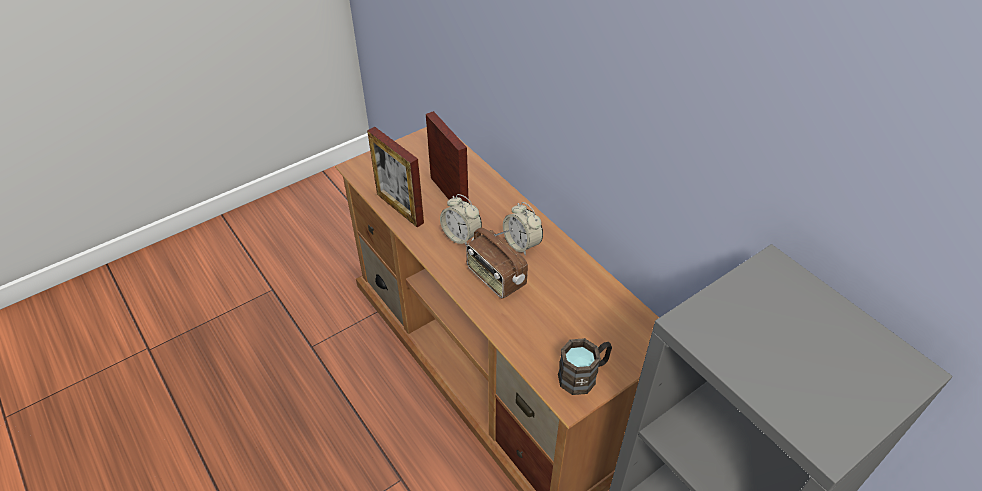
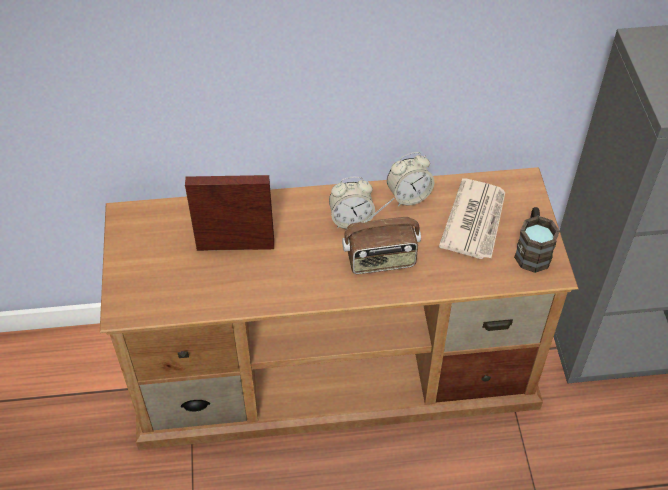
camera: 60 degrees left, 5 degrees up
(400, 208) = (224, 297): picture frame -> none
(461, 236) = (305, 262): alarm clock -> alarm clock (408, 196)
(584, 322) = (475, 221): none -> newspaper

